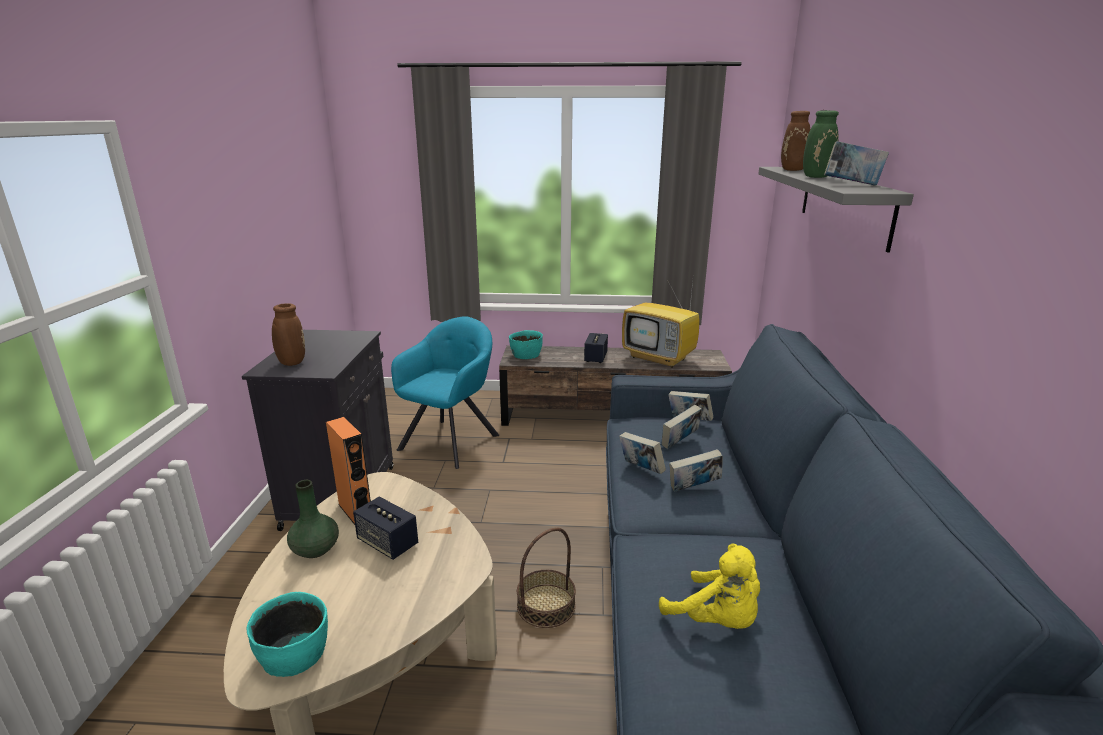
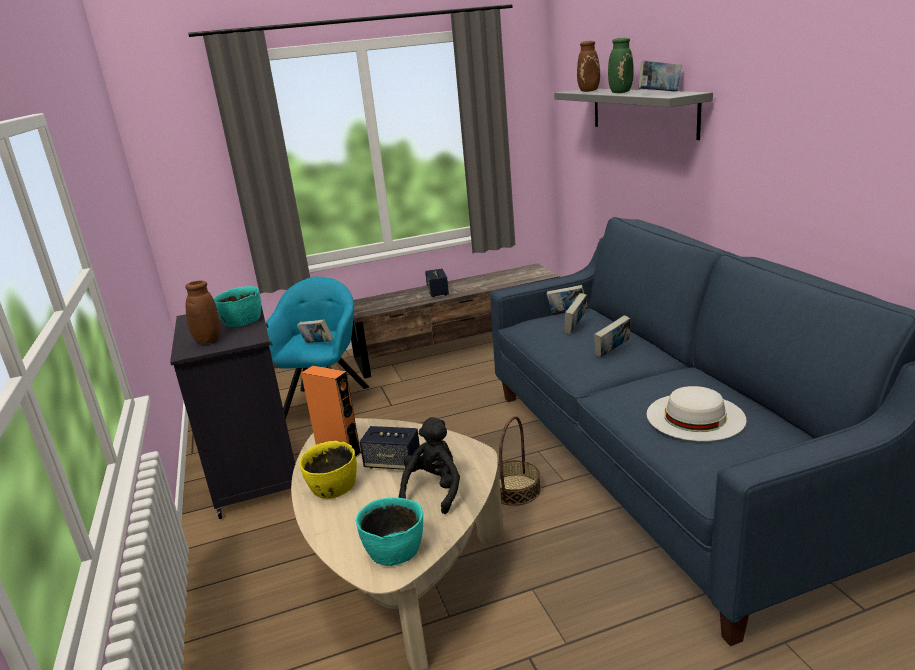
camera: 20 degrees left, 0 degrees up
(315, 549) = (332, 487): green vase -> yellow bowl
(393, 594) = (434, 490): none -> black plush toy
(525, 355) = (371, 305): turquoise bowl -> turquoise bowl (241, 321)
(641, 469) = (563, 351): book -> book (317, 344)
(660, 358) = (493, 280): television -> none
(716, 620) = (695, 416): yellow plush toy -> white hat

